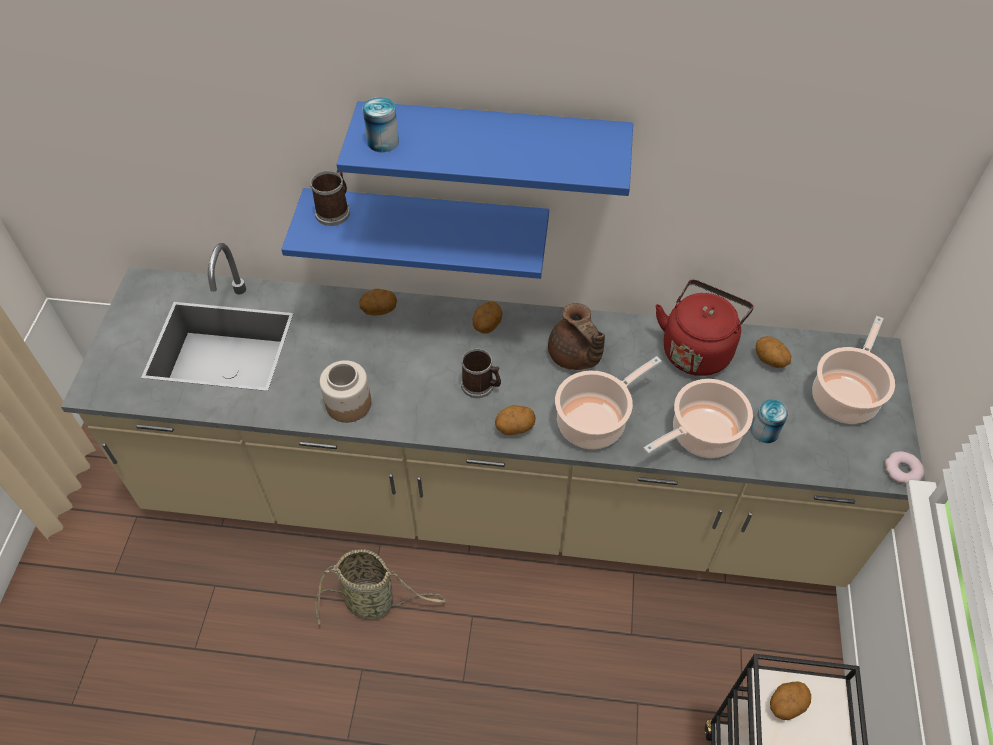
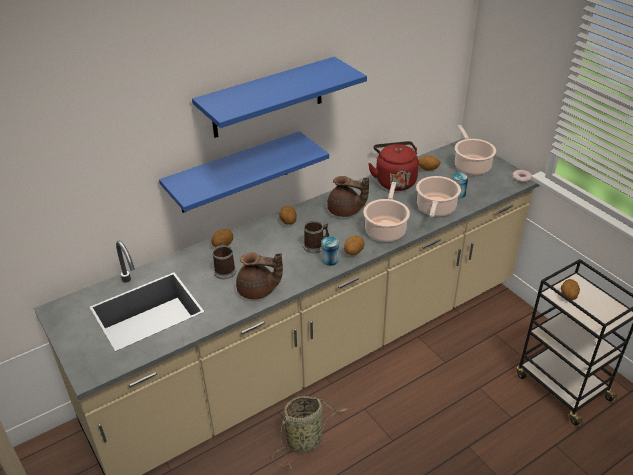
camera: 40 degrees left, 15 degrees down
(335, 210) = (191, 179): mug -> mug (224, 270)
(348, 404) = (258, 291): jar -> brown teapot
(383, 141) = (230, 106): can -> can (330, 260)

